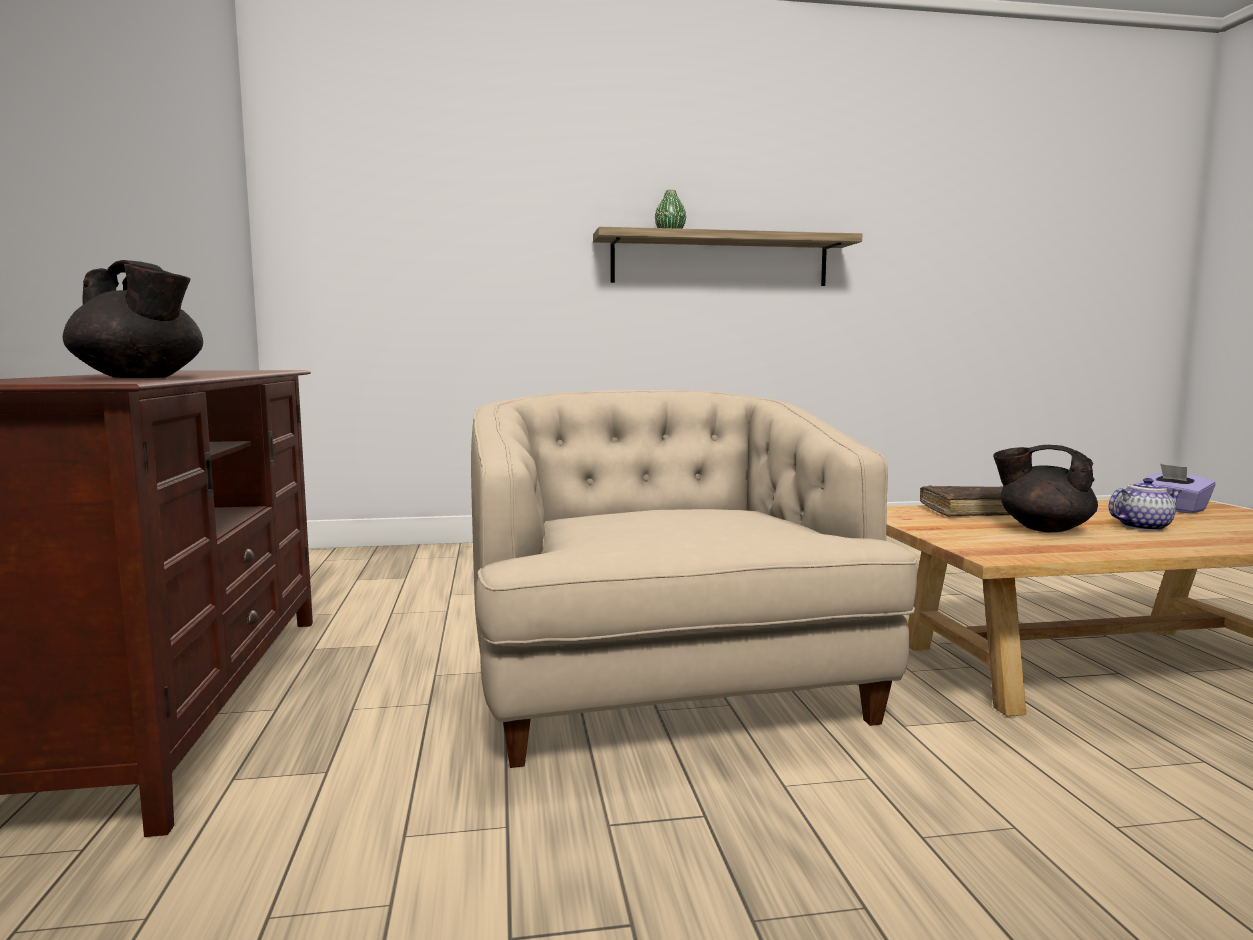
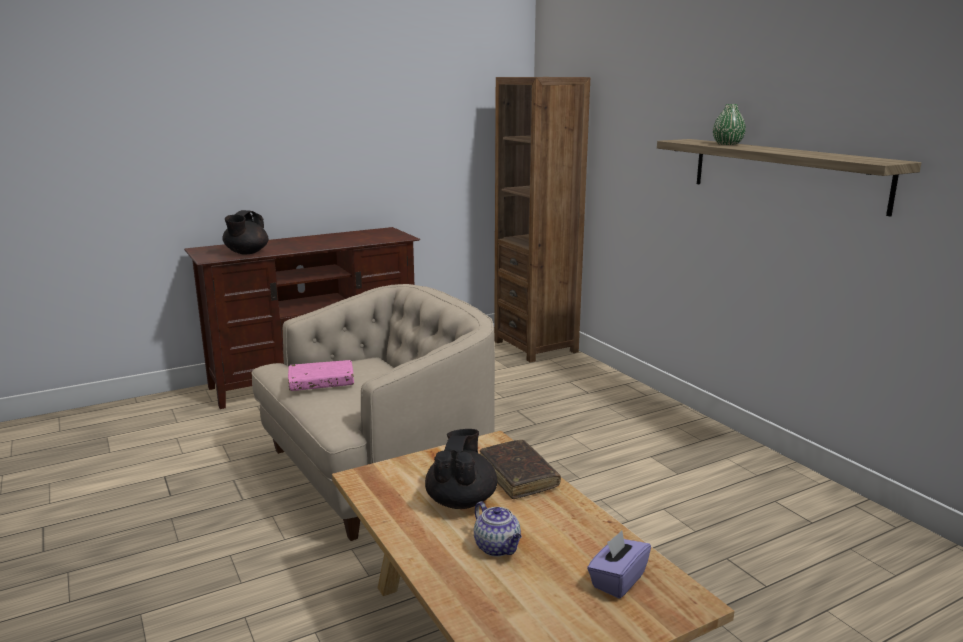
camera: 70 degrees right, 10 degrees up
(361, 557) = (535, 346): none -> brown bookcase
(679, 530) = (321, 383): none -> pink book

